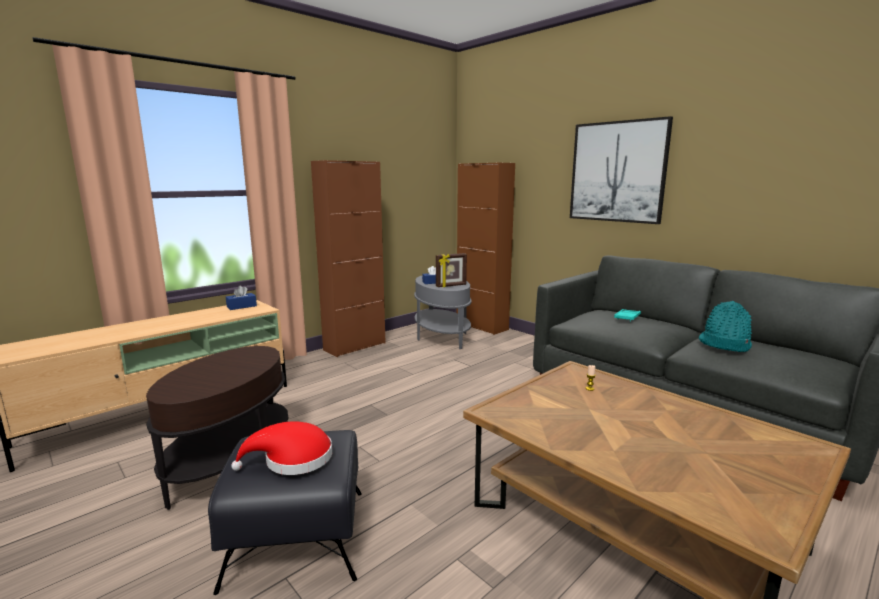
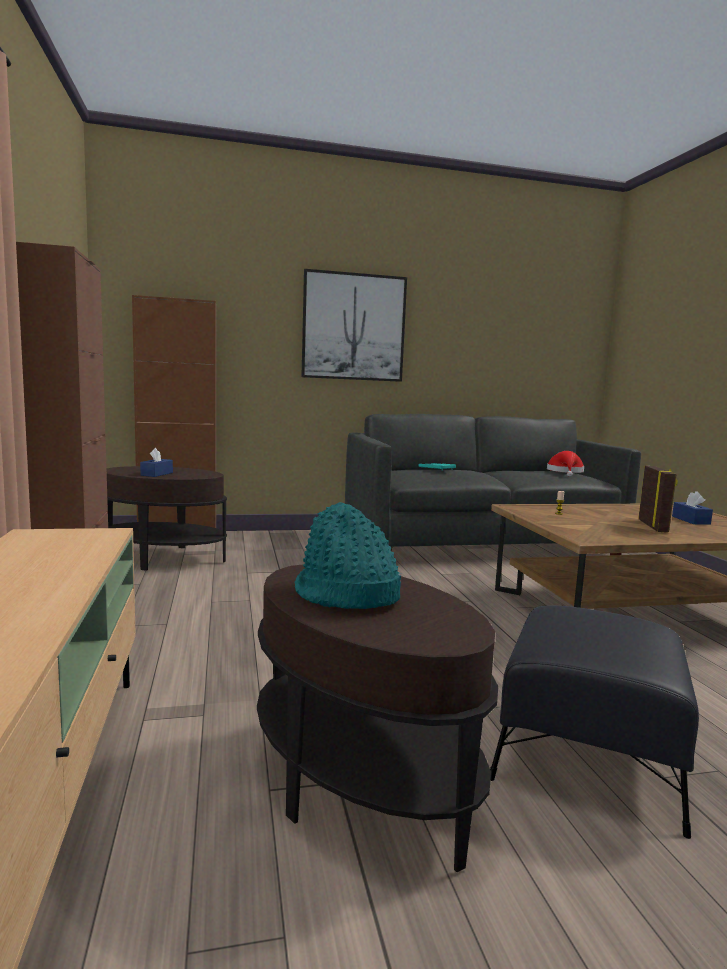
camera: 60 degrees left, 5 degrees down
(241, 306) = (38, 540): blue tissue box -> blue tissue box (690, 520)
(293, 459) = (622, 633): red hat -> red hat (565, 472)
(442, 336) = (164, 558): grey side table -> brown side table
(451, 286) = (195, 473): picture frame -> picture frame (653, 526)
(724, 344) = (525, 473): turquoise hat -> turquoise hat (345, 595)

